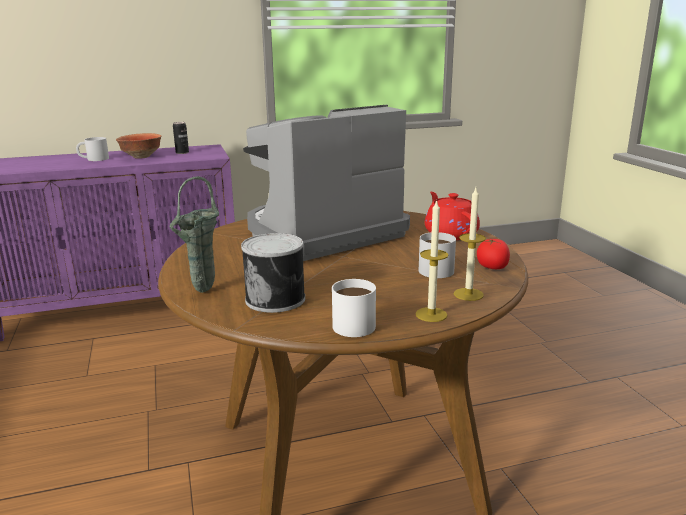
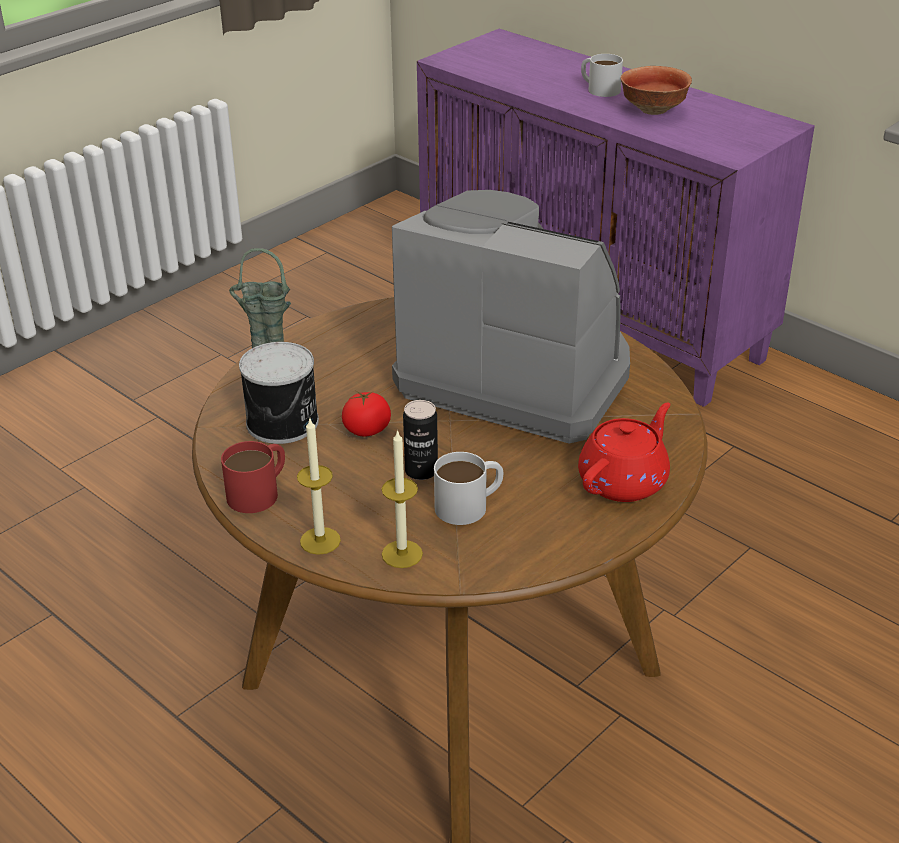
camera: 60 degrees right, 15 degrees up
(182, 152) = (716, 124): can -> can (421, 471)
(350, 322) = (260, 491): white mug -> red mug
(492, 267) = (515, 552): tomato -> tomato (367, 430)

